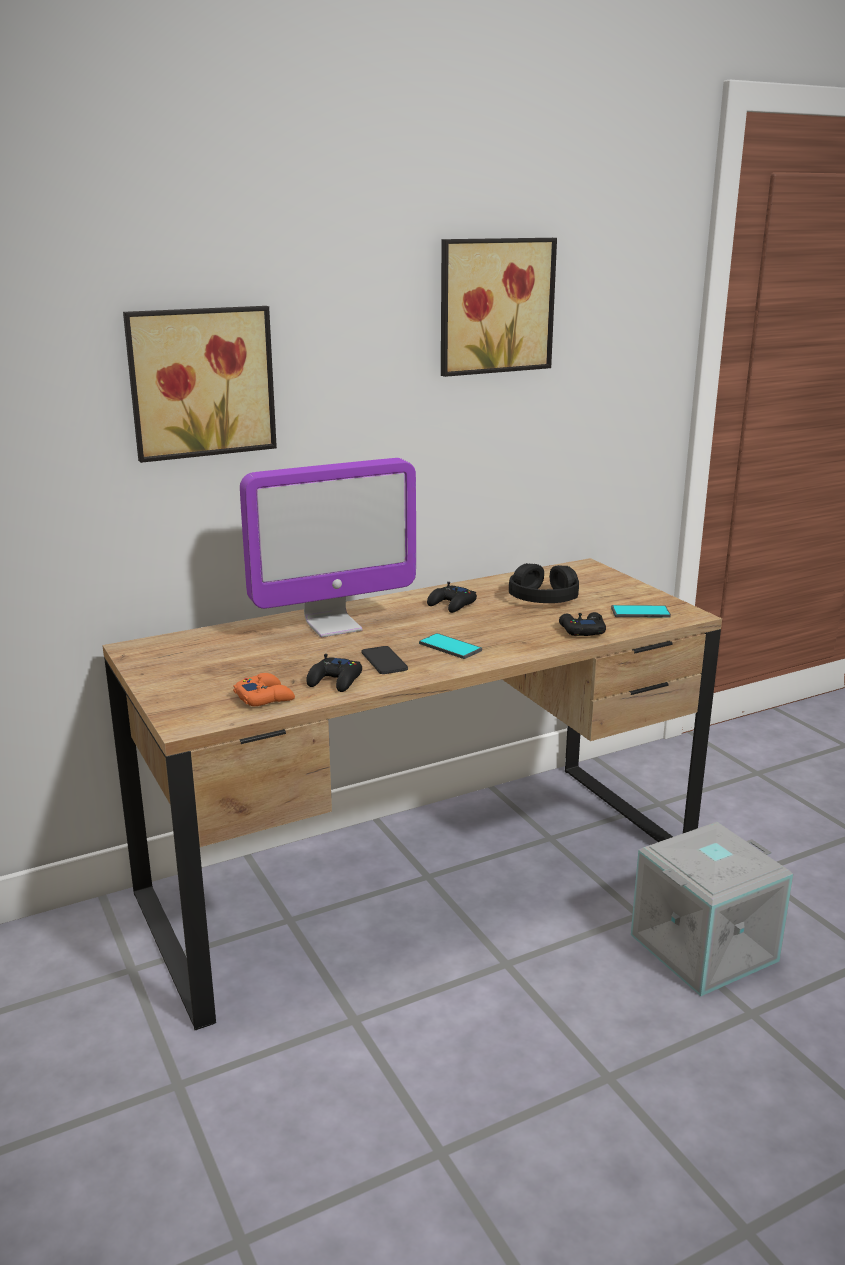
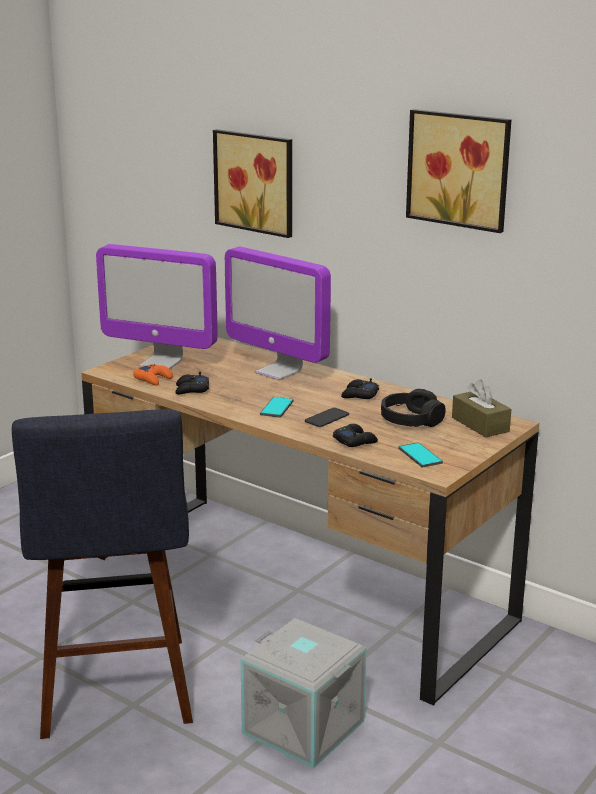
camera: 65 degrees right, 0 degrees up
(209, 683) = (161, 363): none -> monitor
(384, 661) = (234, 395): phone -> phone (327, 418)
(576, 1089) = (115, 694): none -> blue stool
(579, 576) = (480, 424): none -> brown tissue box

